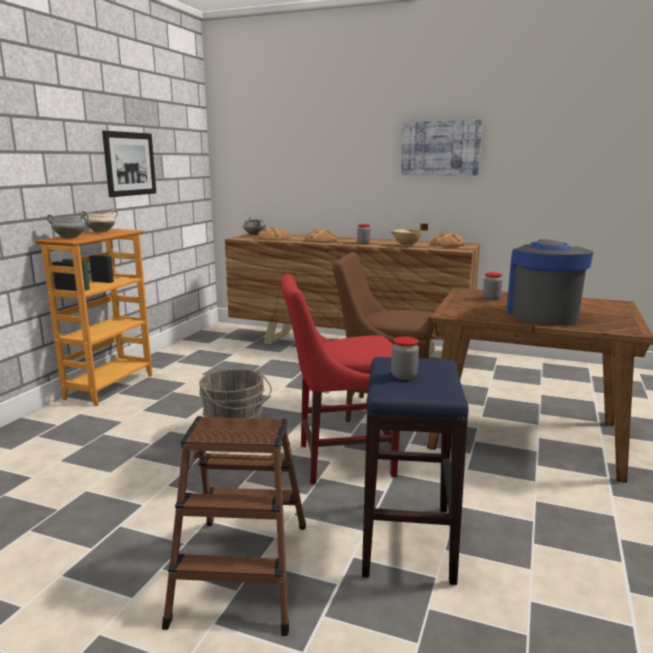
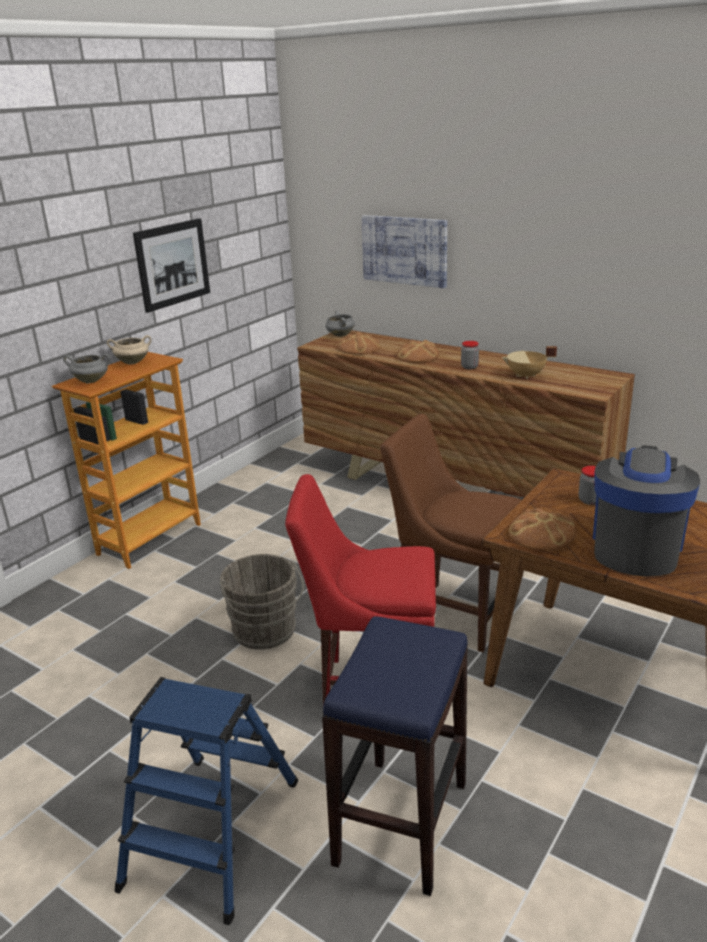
camera: 15 degrees right, 10 degrees up
(243, 569) = (213, 831): brown step ladder -> blue step ladder
(404, 376) = (386, 661): jar -> none
(440, 148) = (586, 235): picture -> picture (404, 250)
(447, 244) = (585, 375): bread -> bread (542, 534)

